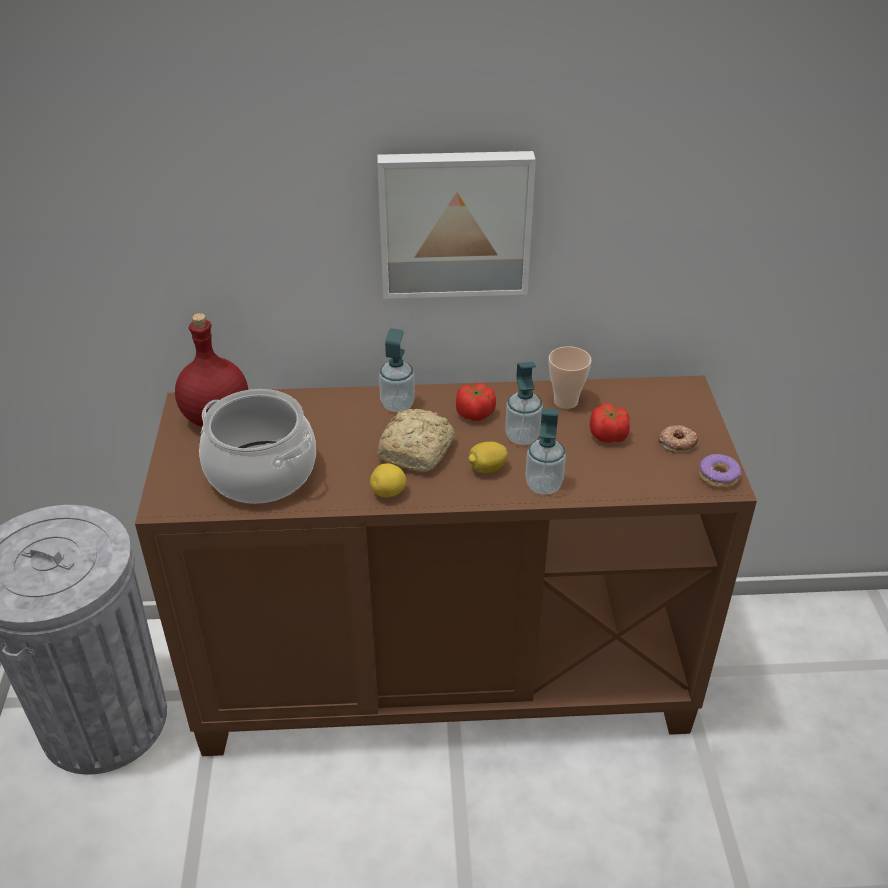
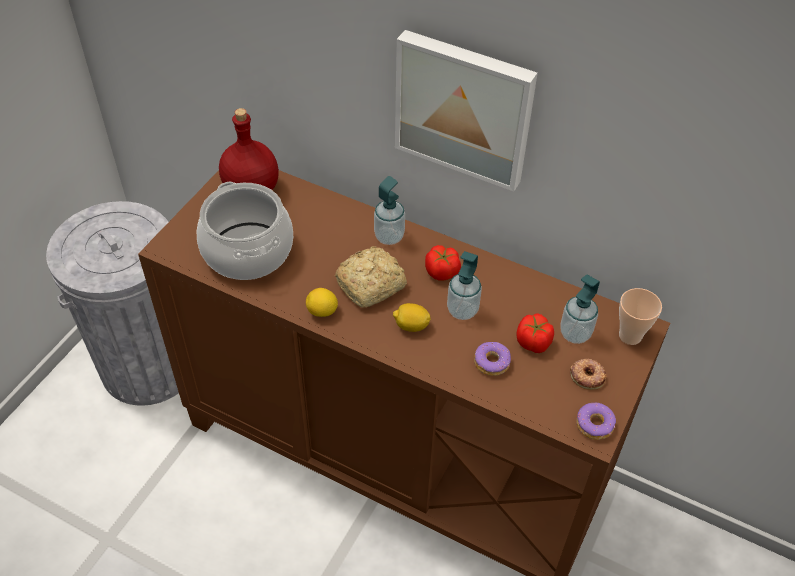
camera: 30 degrees right, 10 degrees up
(543, 485) = (443, 362): soap dispenser -> soap dispenser (575, 333)
(565, 401) = (525, 294): cup -> cup (630, 336)
(587, 467) = (492, 362): none -> donut

